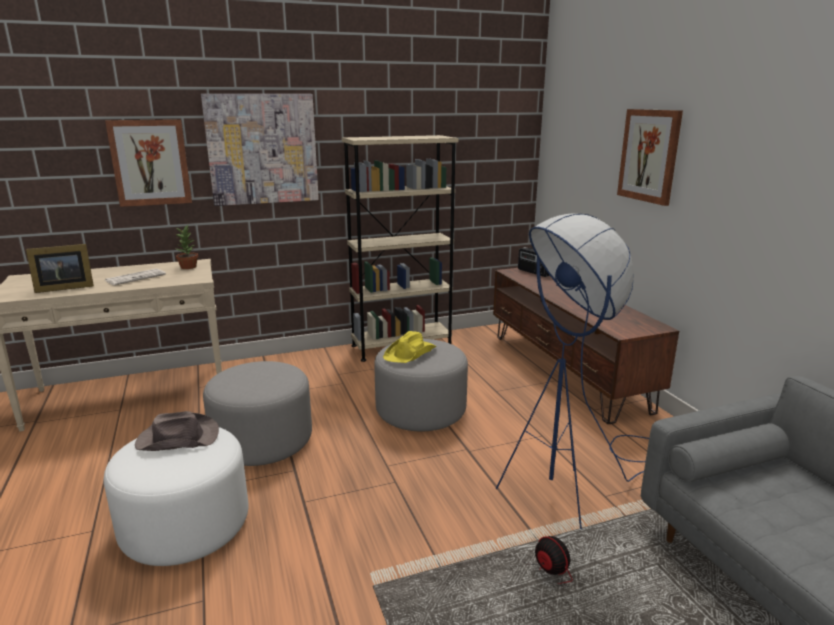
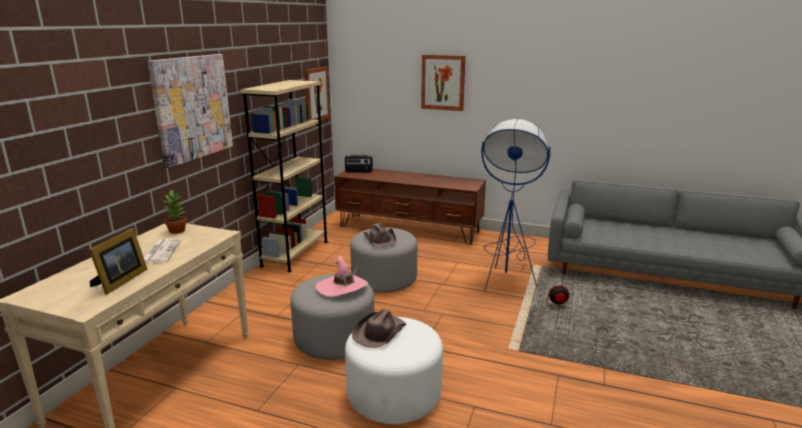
camera: 50 degrees left, 0 degrees up
(150, 162) = (113, 135): picture -> picture (316, 94)
(262, 381) = (342, 287): none -> pink hat
(410, 353) = (380, 239): yellow hat -> brown hat

